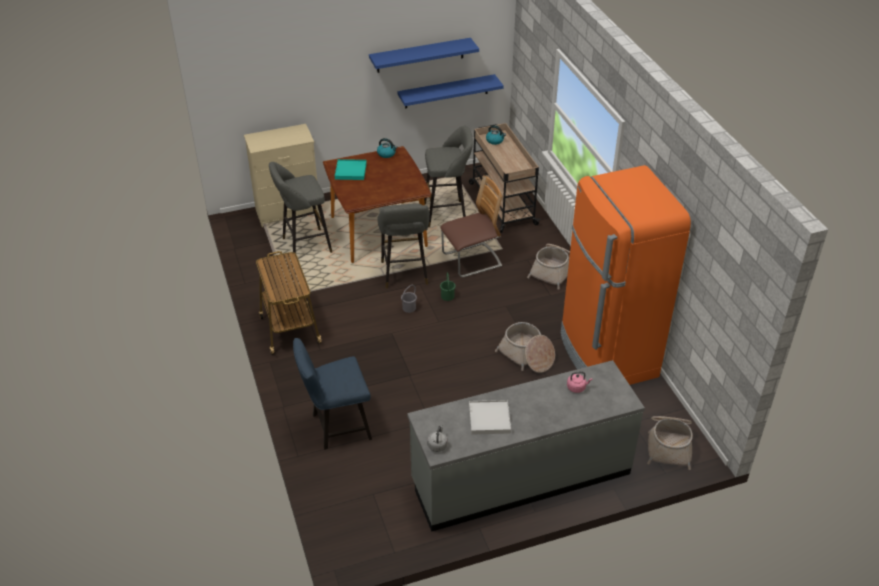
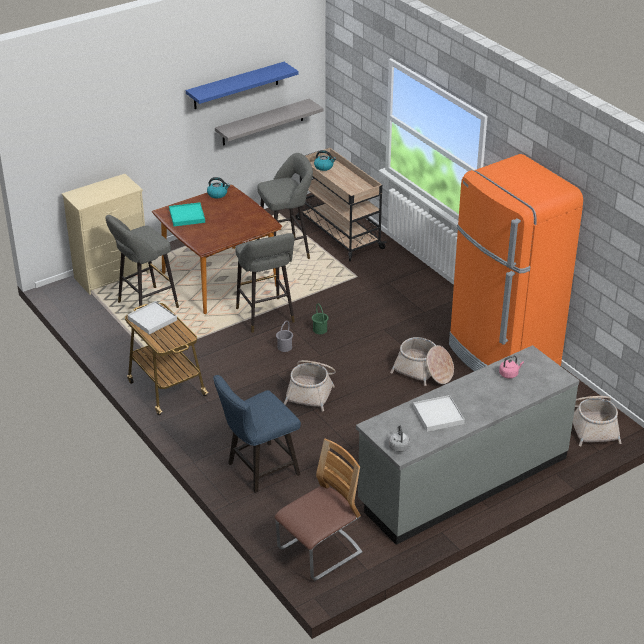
camera: 15 degrees left, 5 degrees down
(278, 267) = (152, 319): none -> white tray
(446, 91) = (263, 122): blue shelf -> grey shelf
(471, 261) = (330, 292): chair -> chair (320, 552)
(553, 270) = (418, 289): basket -> basket (311, 391)

